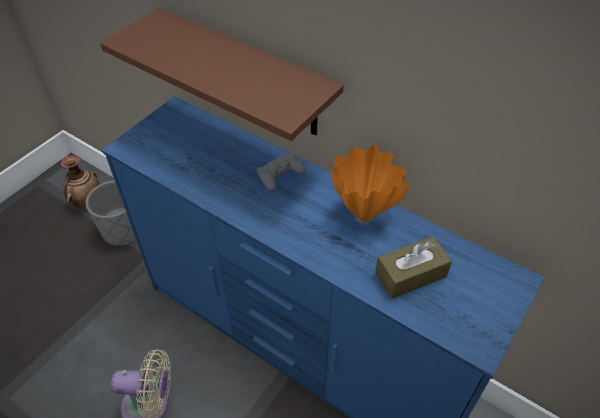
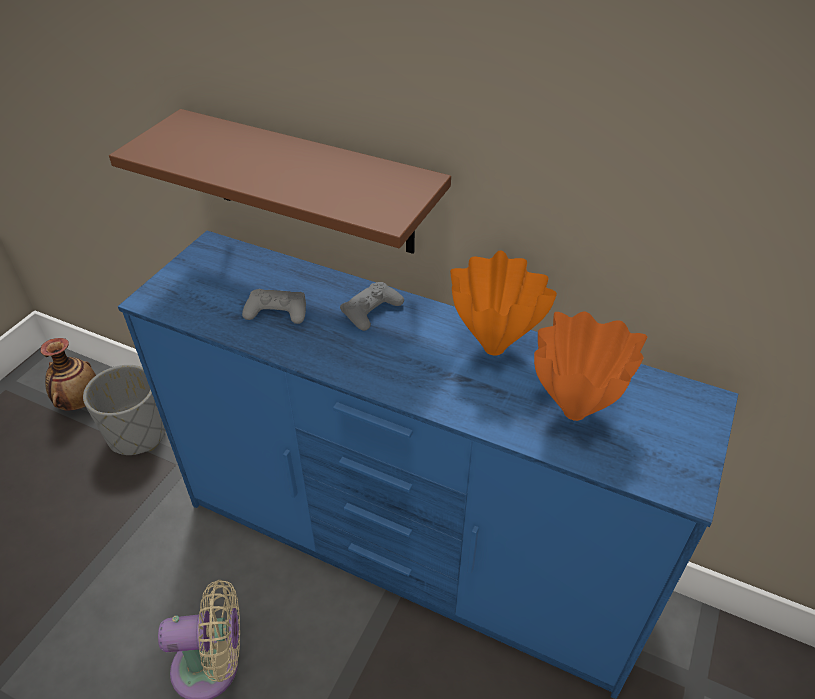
camera: 10 degrees left, 5 degrees down
(212, 167) = (277, 311): none -> grey game controller
(410, 275) = (572, 412): brown tissue box -> orange vase

